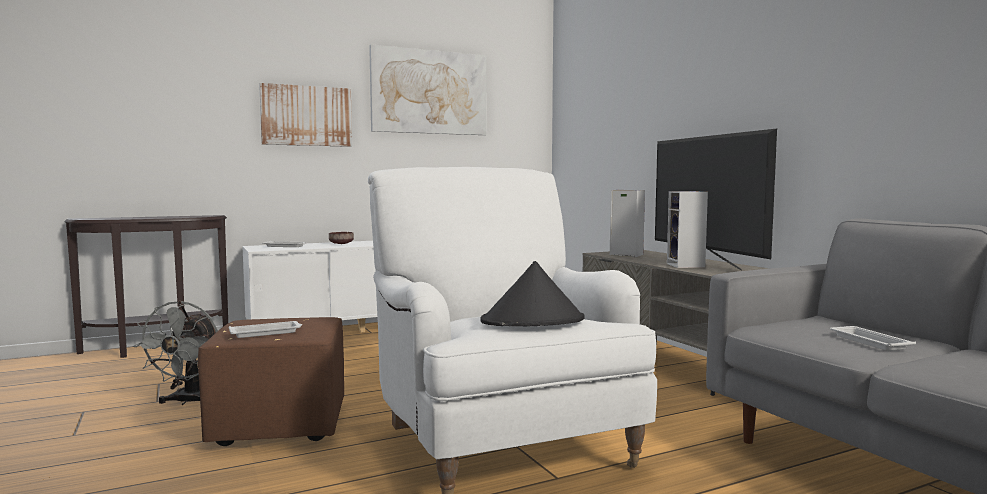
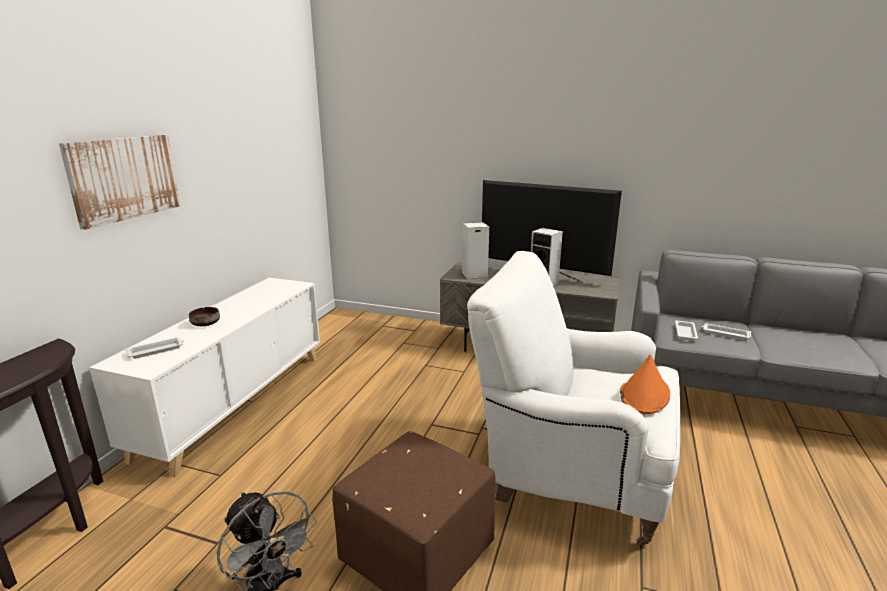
camera: 45 degrees left, 15 degrees up
(266, 333) = (438, 489): white tray -> white tray (685, 332)
(429, 92) = (234, 126): picture -> none
(533, 321) = (644, 394): black hat -> orange hat

